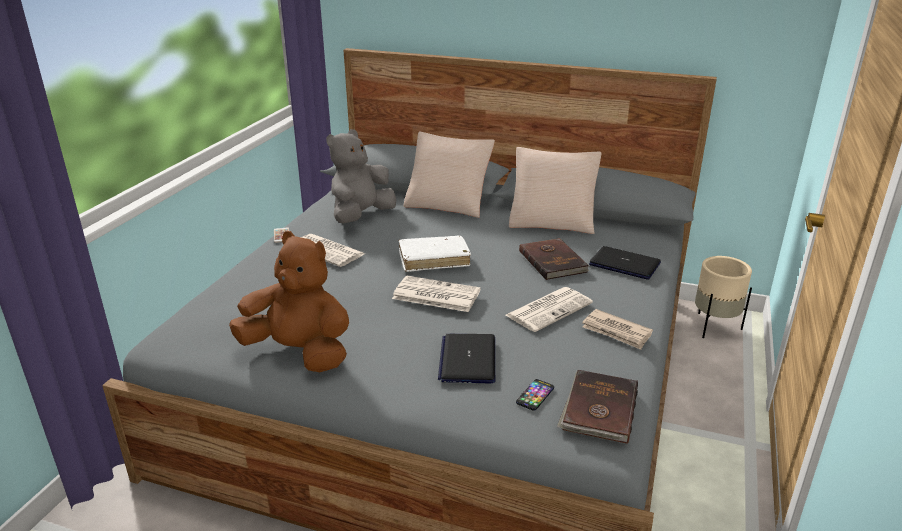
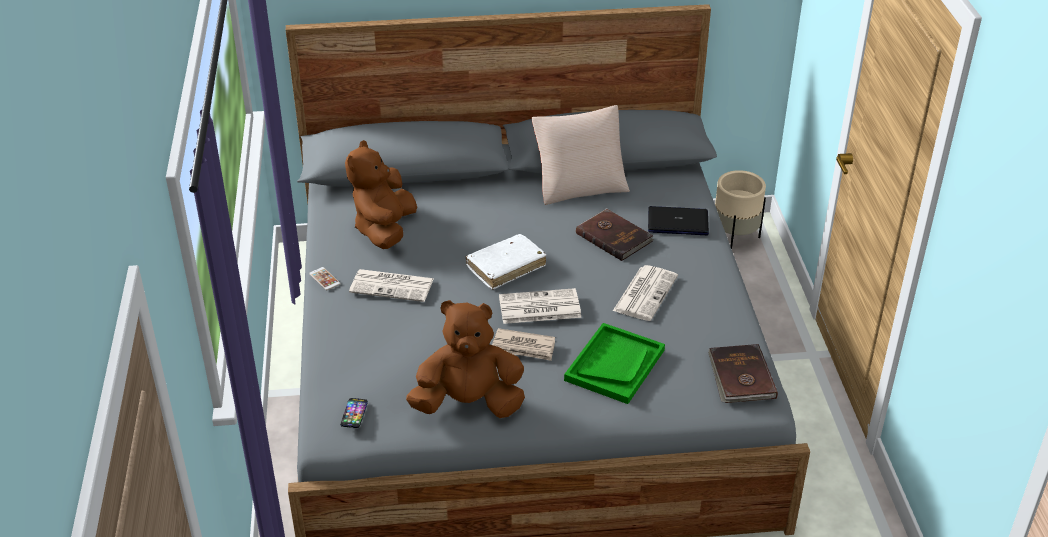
camera: 25 degrees left, 10 degrees up
(361, 216) = (384, 230): grey plush toy -> brown plush toy
(448, 203) = (461, 187): beige pillow -> none
(468, 359) = (614, 365): laptop -> green tray
(535, 395) = (688, 380): phone -> phone (354, 413)
(616, 332) = (713, 300): newspaper -> newspaper (524, 347)

